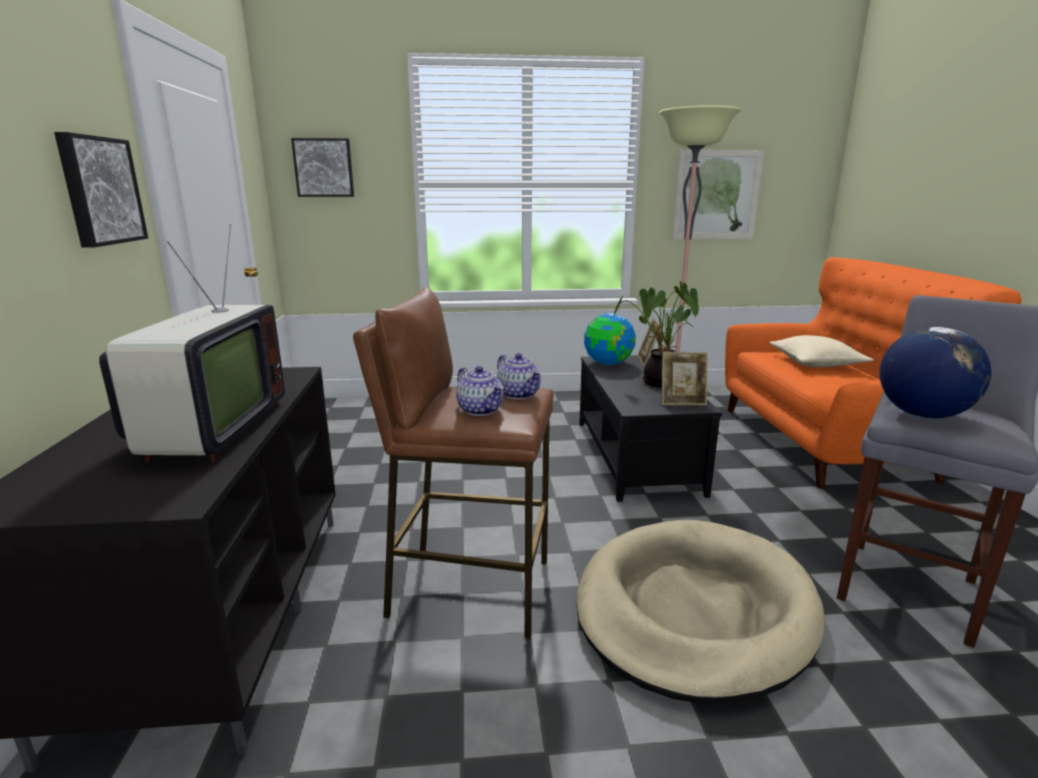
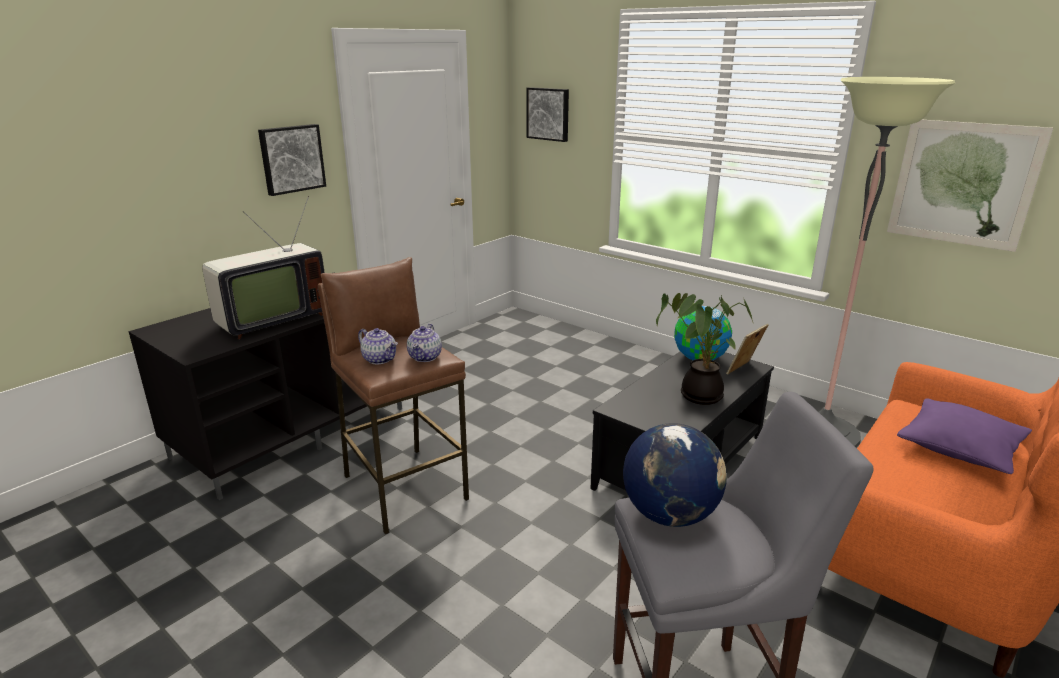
camera: 45 degrees right, 5 degrees up
(481, 410) = (380, 359): teapot -> teapot turned 60 degrees counterclockwise
(682, 402) = (671, 421): picture frame -> none
(694, 611) = (496, 587): beige dog bed -> none
(816, 363) = (959, 448): beige pillow -> purple pillow

